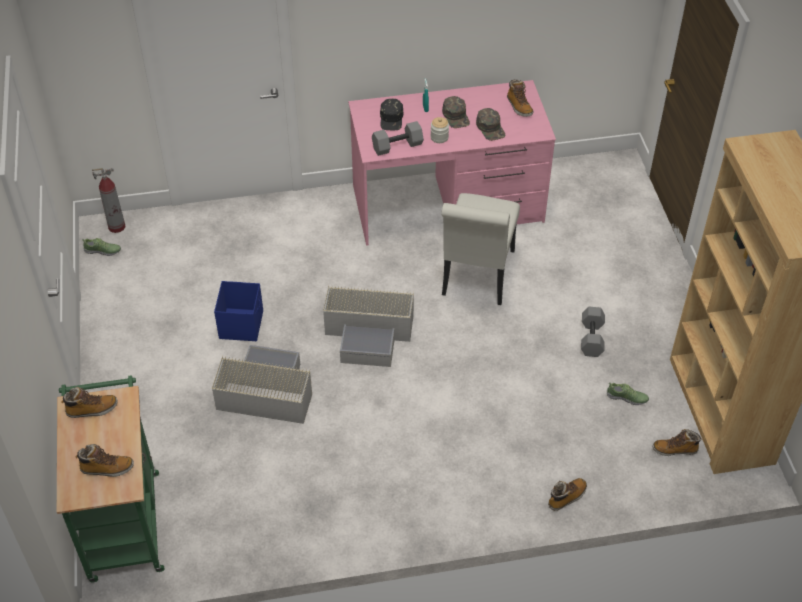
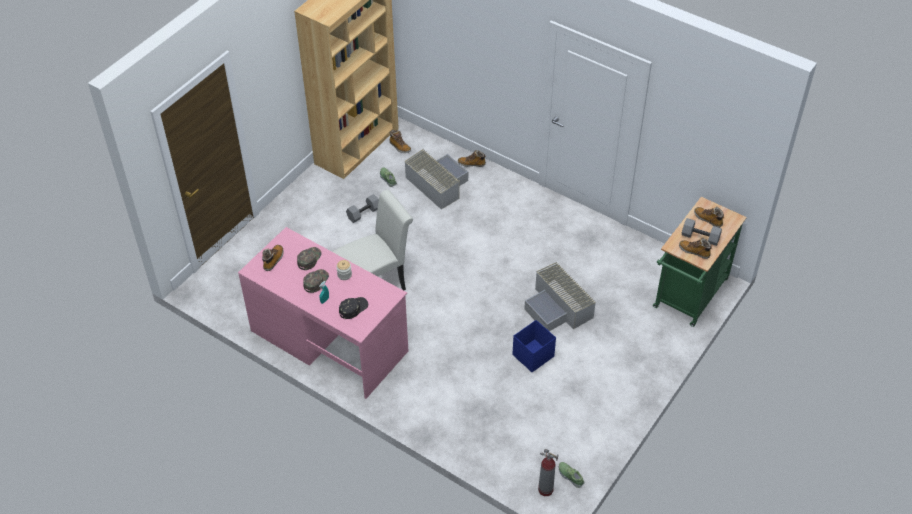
camera: 135 degrees left, 0 degrees up
(370, 333) = (468, 298): grey storage box -> grey storage box (437, 184)
(397, 147) = (375, 287): grey dumbbell -> grey dumbbell (700, 237)

